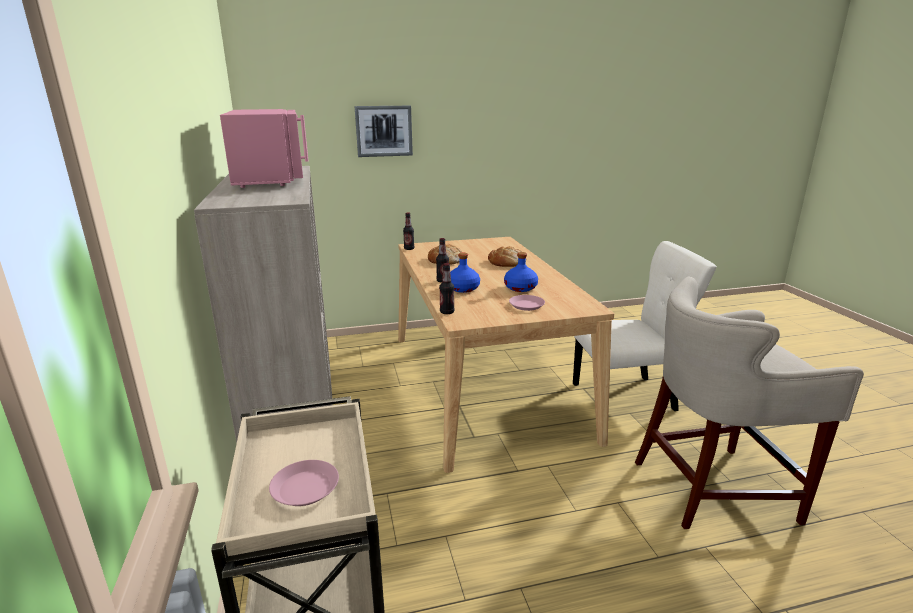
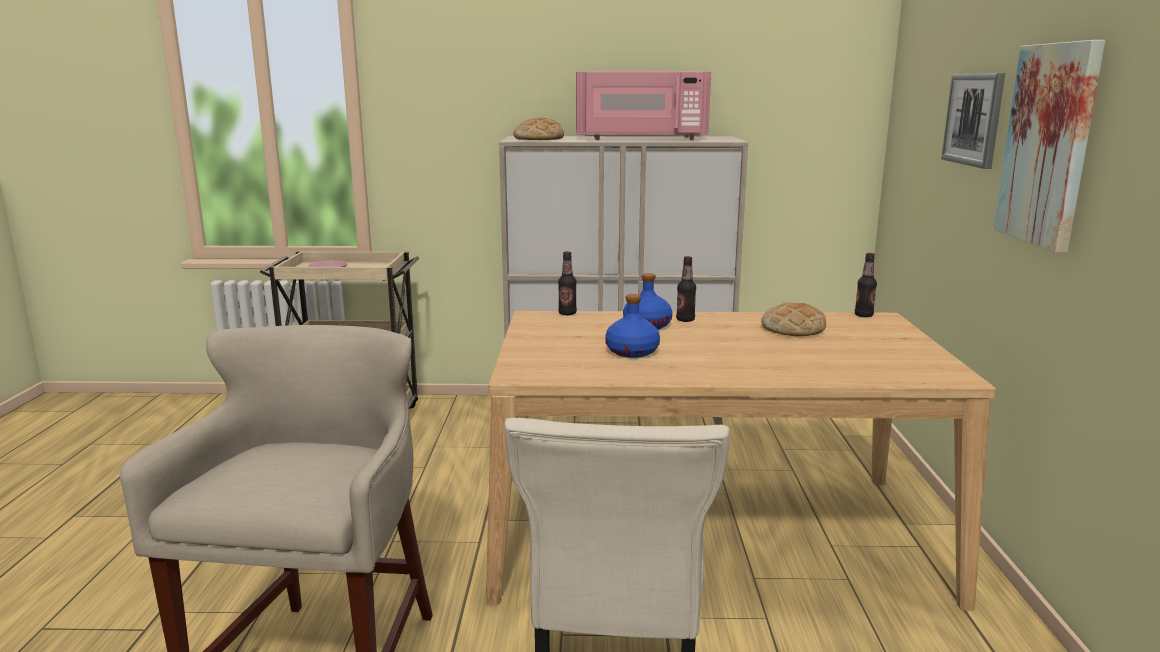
camera: 105 degrees right, 5 degrees down
(459, 137) = (1049, 145): none -> picture
(507, 262) = (774, 360): bread -> bread (539, 139)
(526, 305) = (559, 345): pink plate -> none

